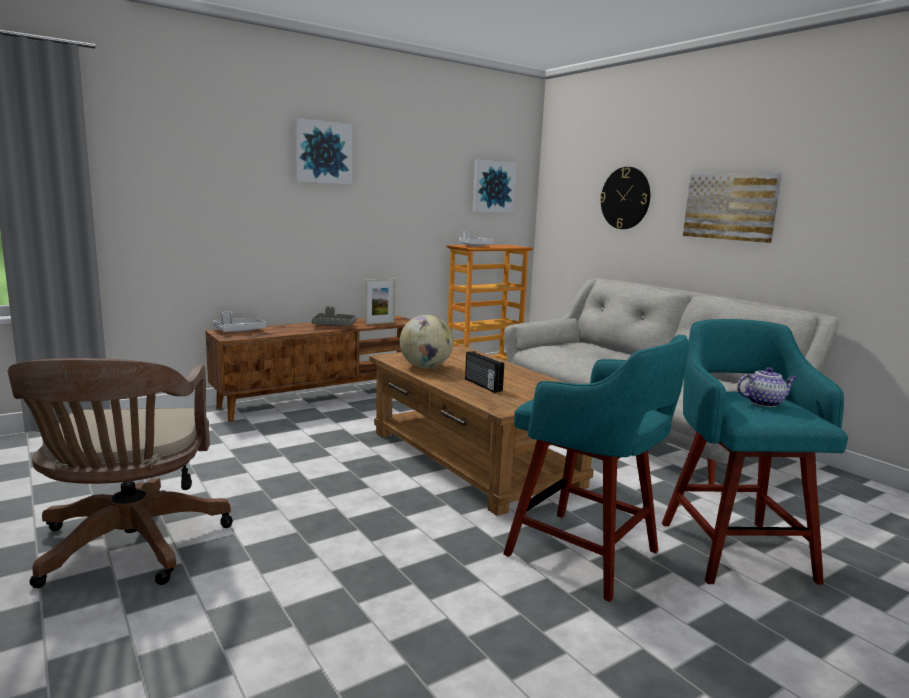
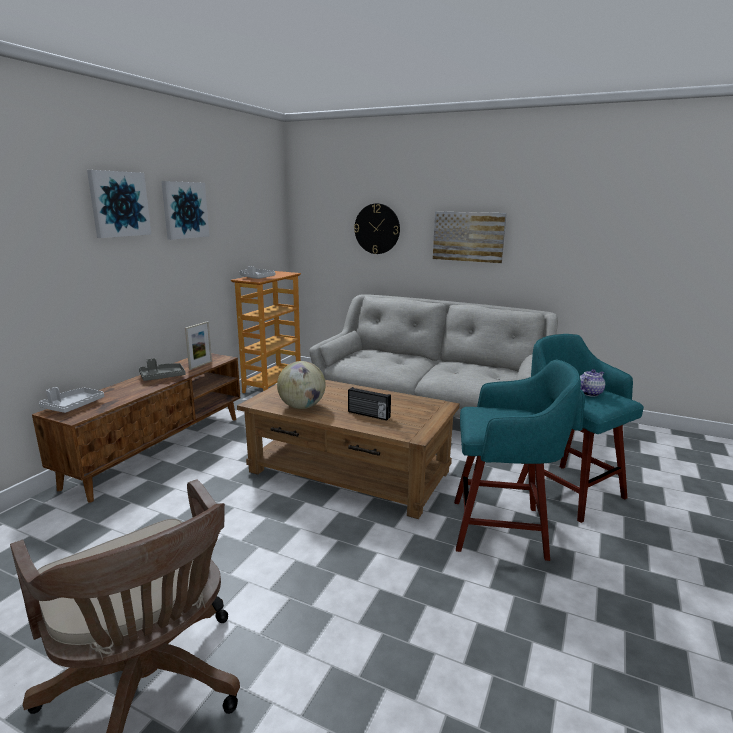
camera: 30 degrees left, 5 degrees up
(493, 187) = (258, 221): picture -> picture (184, 210)

